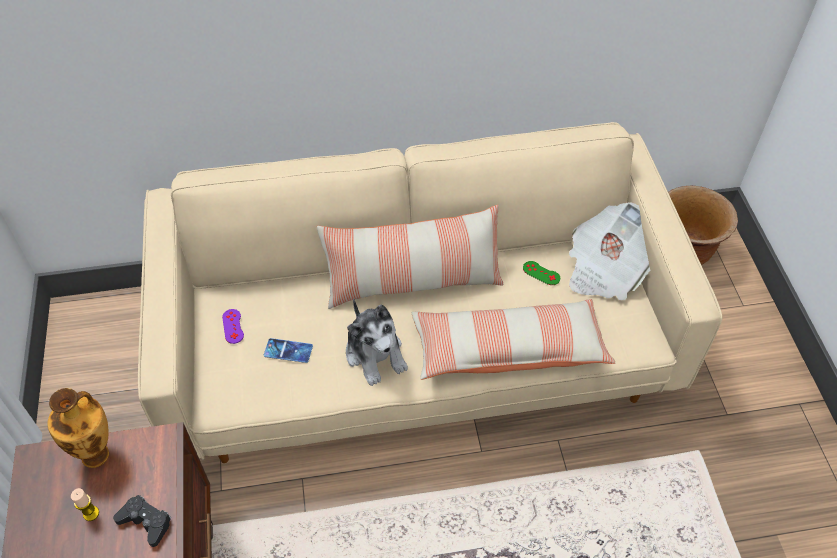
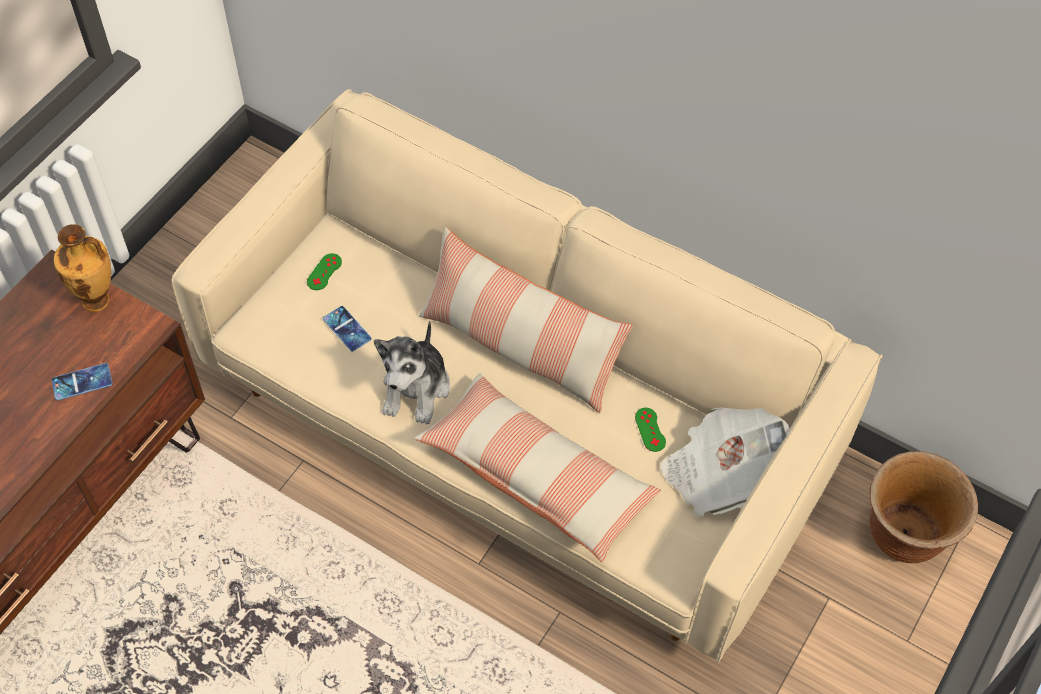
camera: 40 degrees right, 5 degrees up
(91, 513) = (53, 344): candle -> none
(146, 522) = (82, 382): black game controller -> phone
(233, 326) = (324, 272): purple game controller -> green game controller

